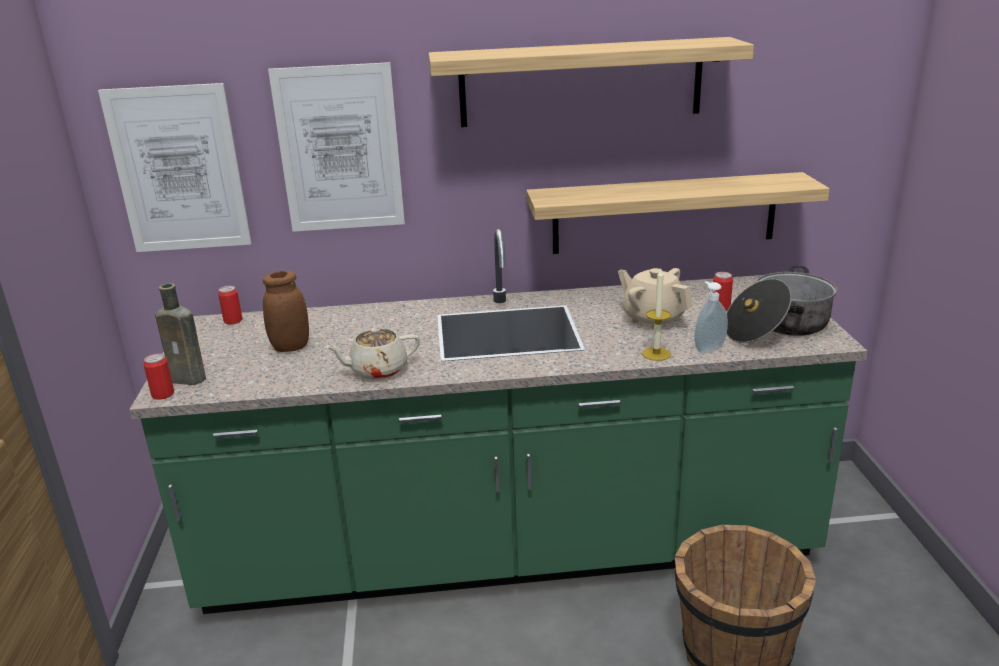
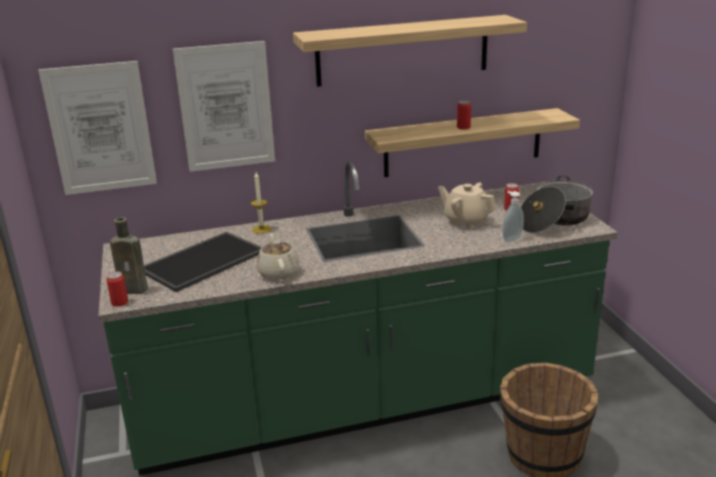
camera: 10 degrees left, 0 degrees up
(233, 321) = (146, 244): can -> can (463, 127)
(290, 347) = (203, 260): brown jar -> tray
(377, 370) = (278, 272): beige teapot -> beige teapot turned 105 degrees clockwise
(656, 354) = (476, 245): candle -> candle (261, 229)

